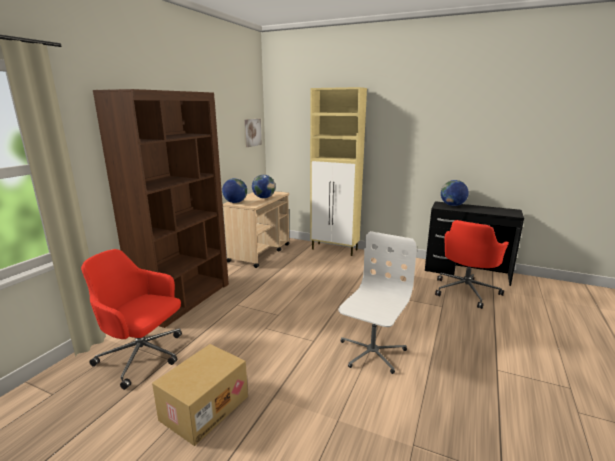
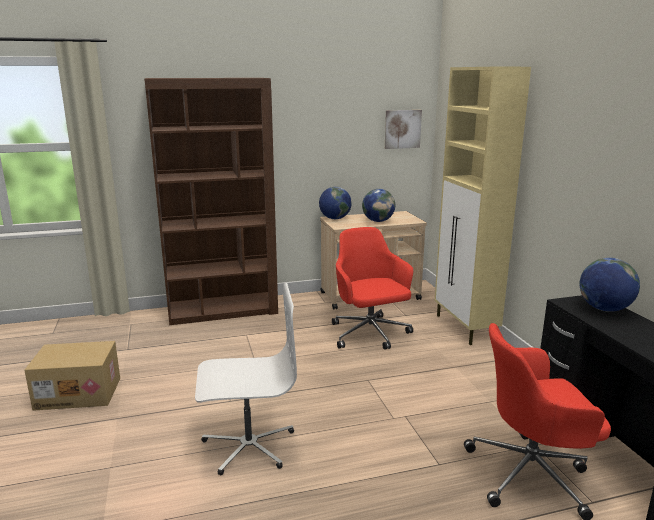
camera: 50 degrees right, 0 degrees up
(143, 356) = (122, 338): red office chair -> red office chair (370, 334)

